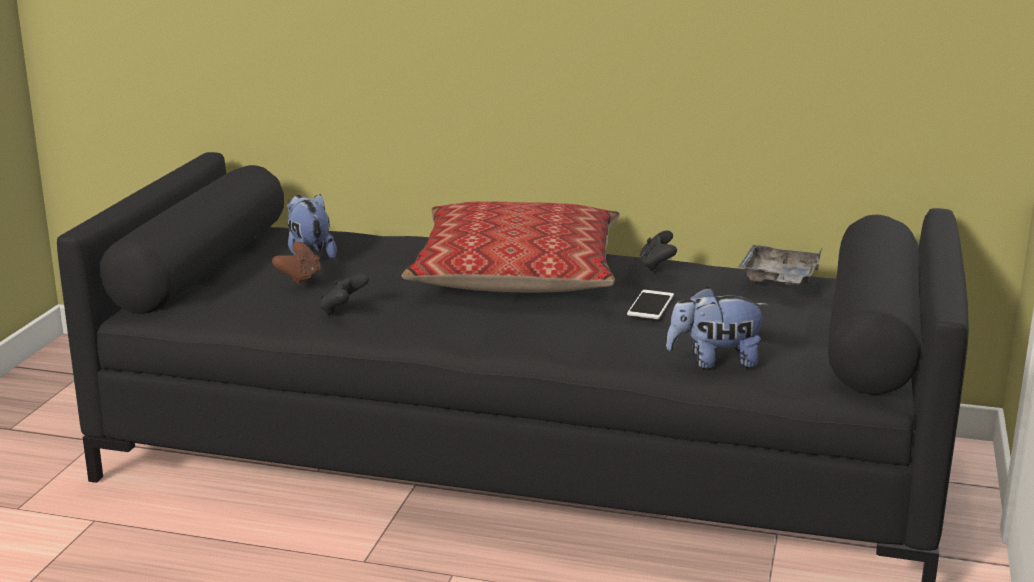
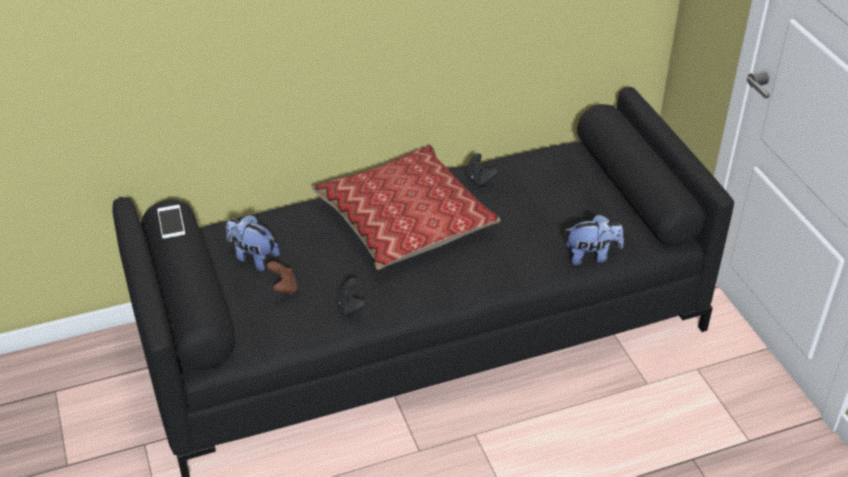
camera: 35 degrees left, 20 degrees up
(650, 305) = (515, 221): phone -> phone (171, 222)
(715, 361) = (591, 256): plush toy -> plush toy turned 150 degrees counterclockwise
(779, 279) = (553, 163): grey tray -> none

